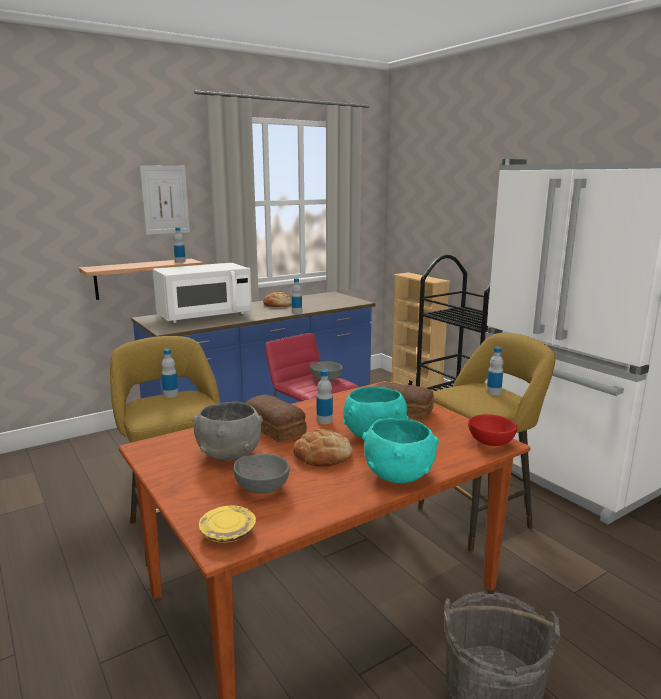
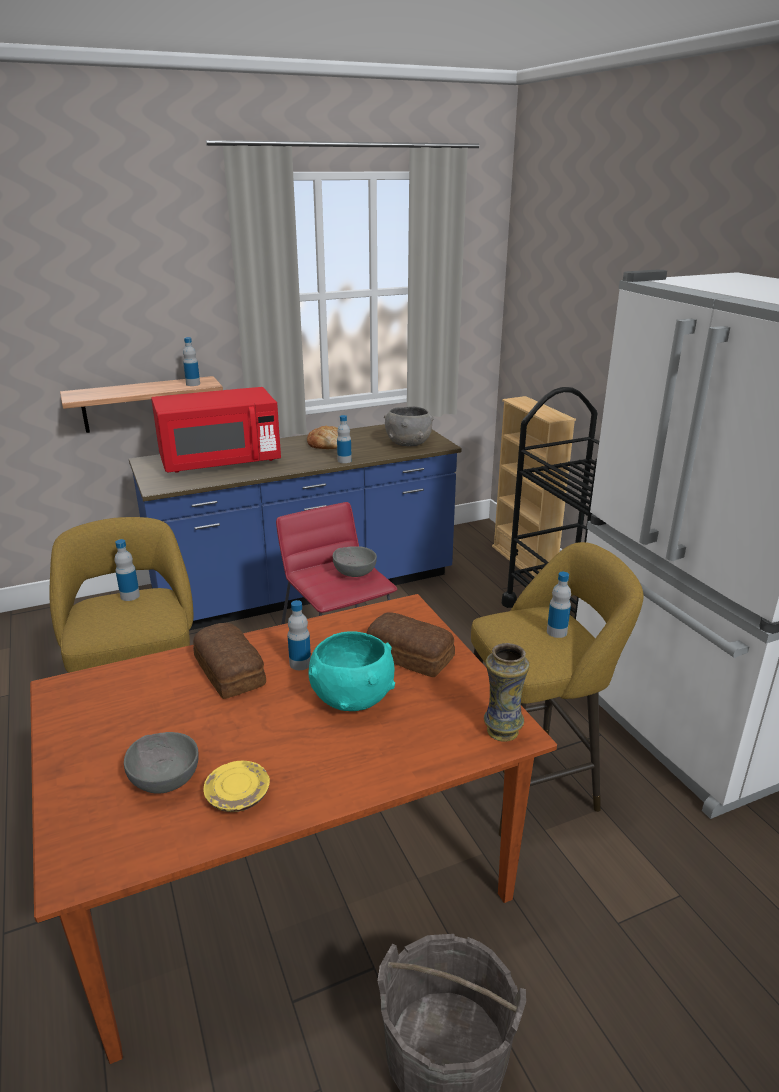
camera: 10 degrees right, 10 degrees up
(165, 200) = (173, 297): picture -> none
(204, 316) = (220, 462): white microwave -> red microwave
(228, 532) = (90, 853): yellow plate -> yellow plate (238, 795)
(229, 454) = (153, 713): grey bowl -> grey bowl (408, 443)
(323, 454) = (269, 727): bread -> none
(399, 475) = (349, 778): turquoise bowl -> none
(489, 442) = (501, 731): red bowl -> vase

